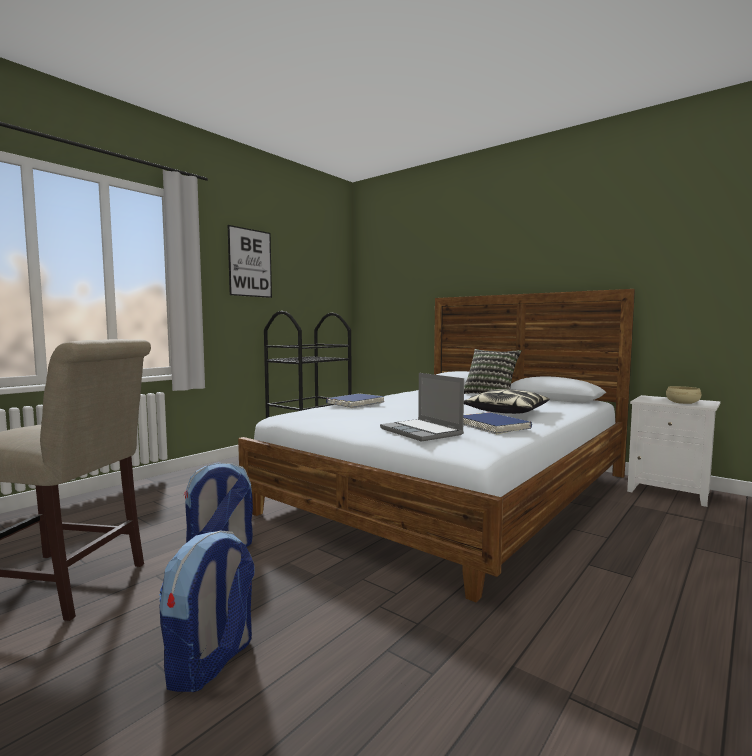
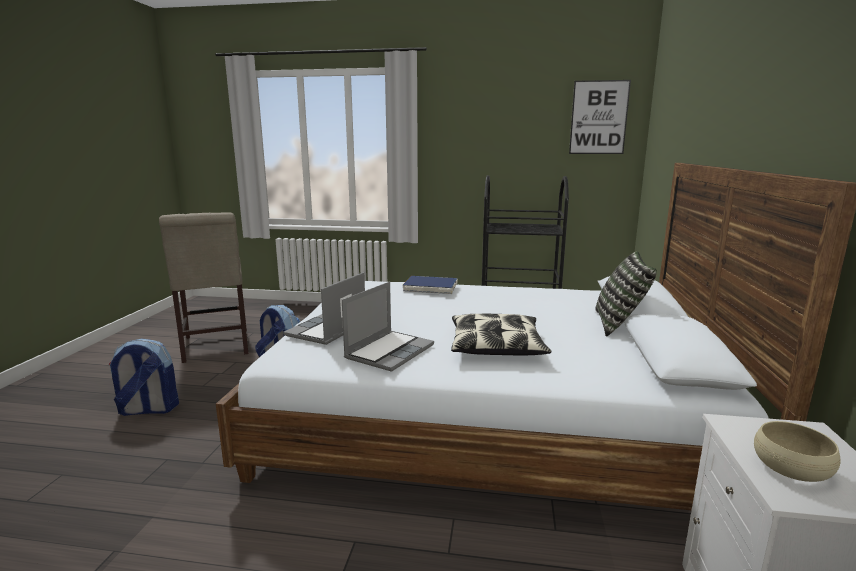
camera: 60 degrees right, 10 degrees up
(250, 263) = (481, 123): picture -> picture (599, 117)
(493, 426) = (389, 351): blue book -> laptop

